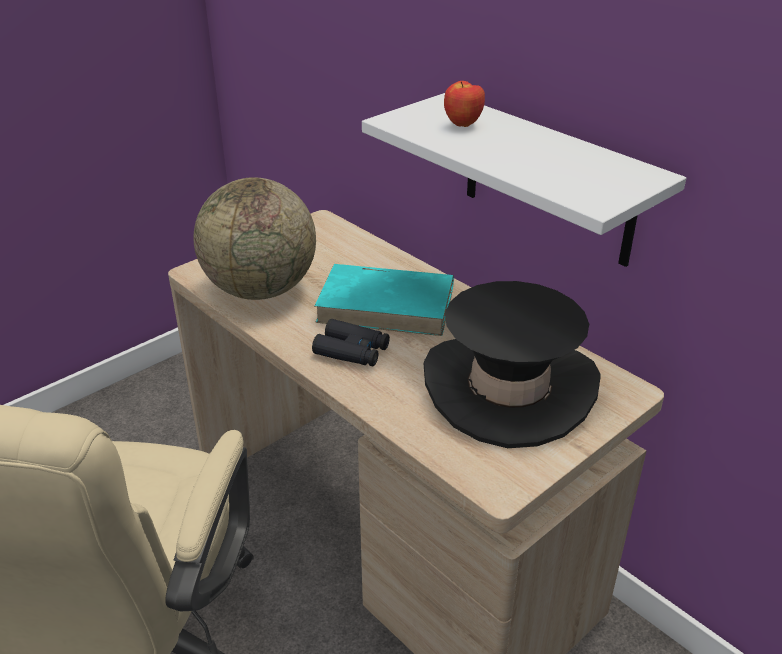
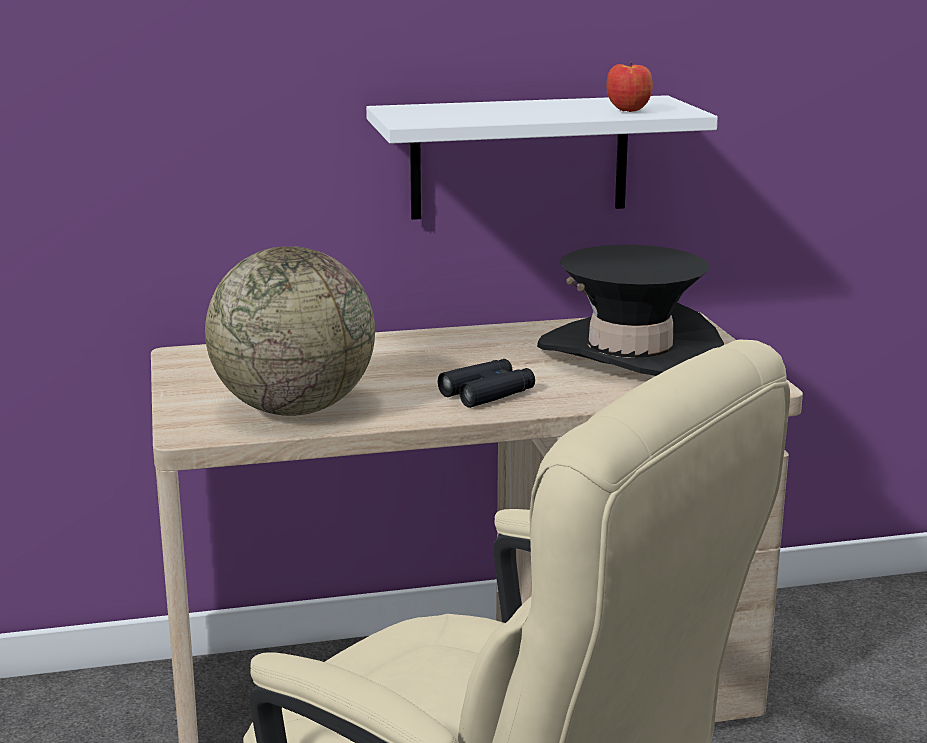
camera: 60 degrees left, 15 degrees down
(387, 305) = (422, 362): turquoise book -> none
(463, 125) = (465, 111): apple -> apple (628, 111)

